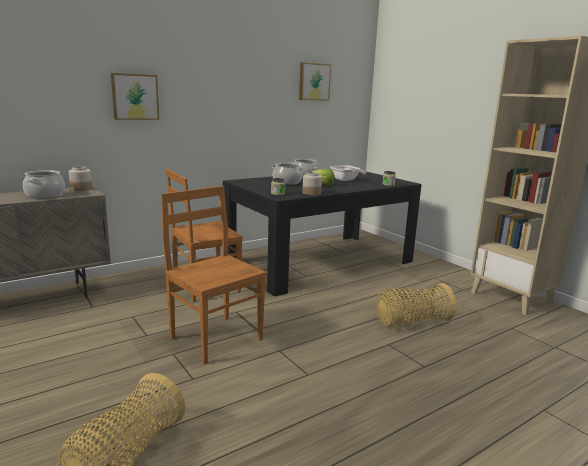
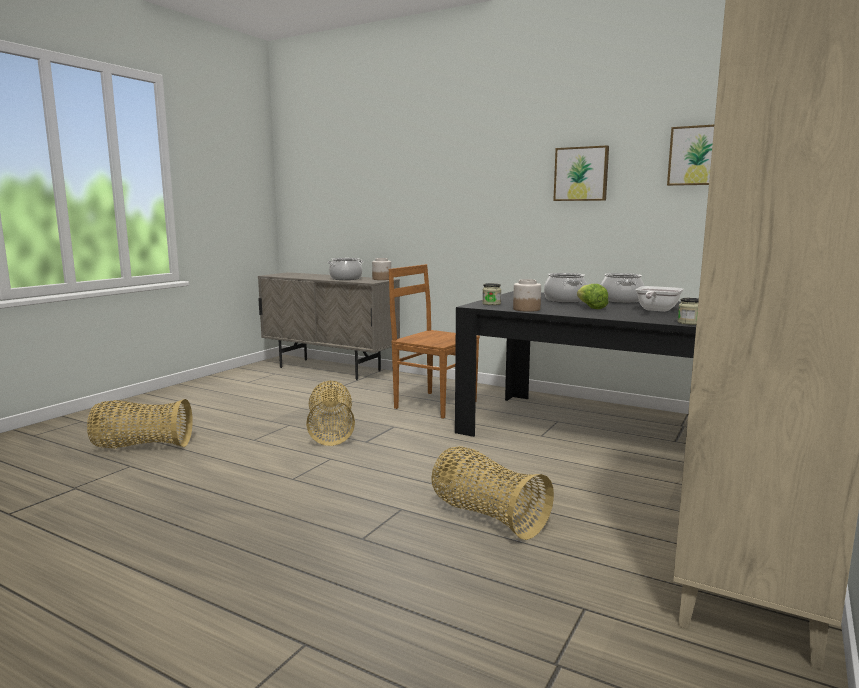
camera: 65 degrees right, 5 degrees down
(135, 97) = (444, 191): picture -> picture (581, 174)
(215, 337) = (331, 431): brown chair -> basket

